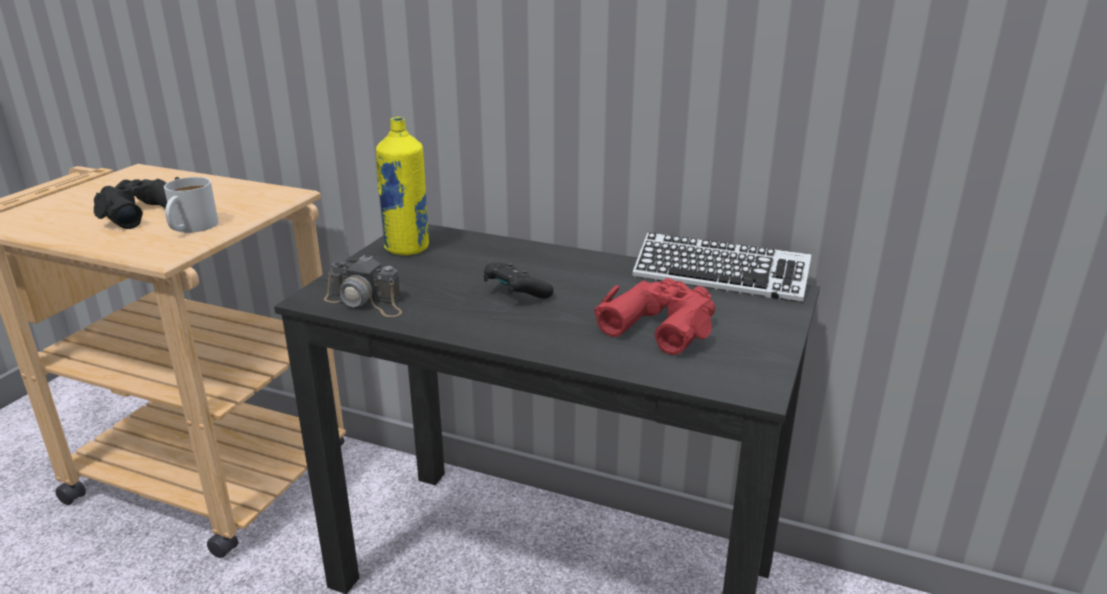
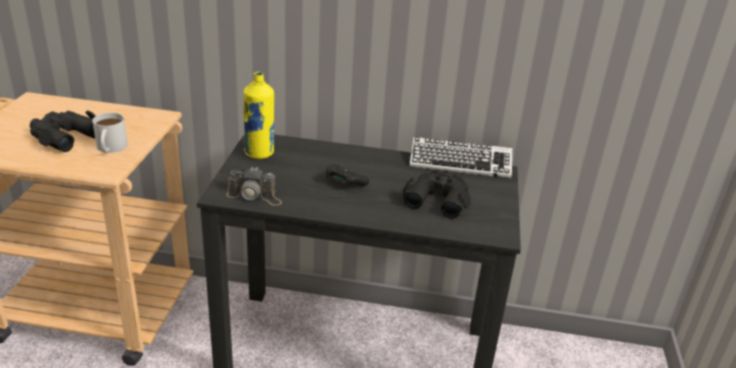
camera: 15 degrees left, 5 degrees up
(661, 324) = (438, 198): red binoculars -> black binoculars

